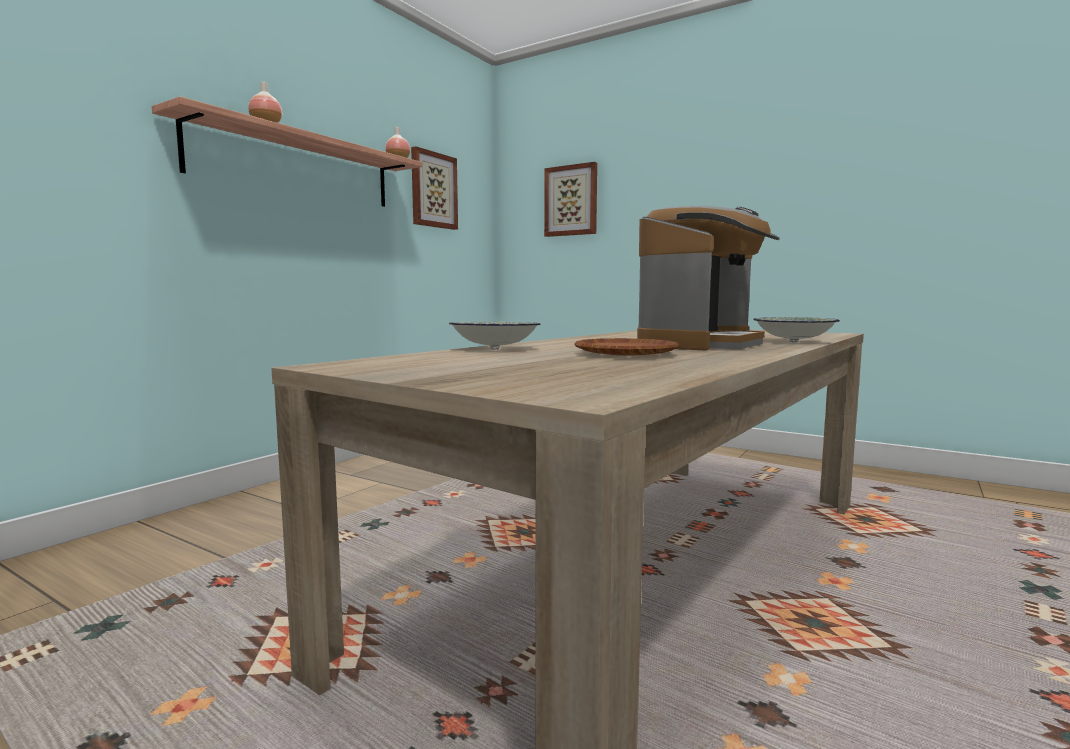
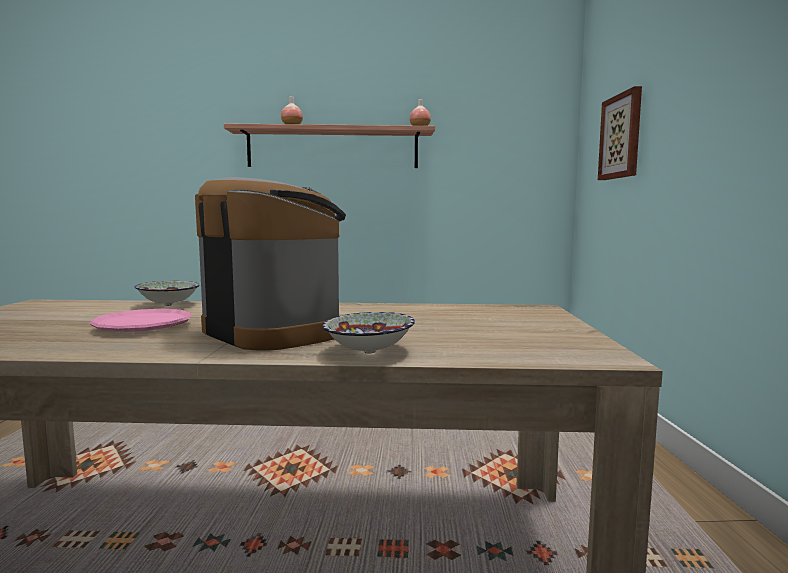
camera: 55 degrees right, 0 degrees up
(433, 190) = (480, 145): picture -> none
(625, 354) = (143, 327): brown plate -> pink plate
(701, 344) = (275, 332): coffee machine -> coffee machine turned 135 degrees counterclockwise

